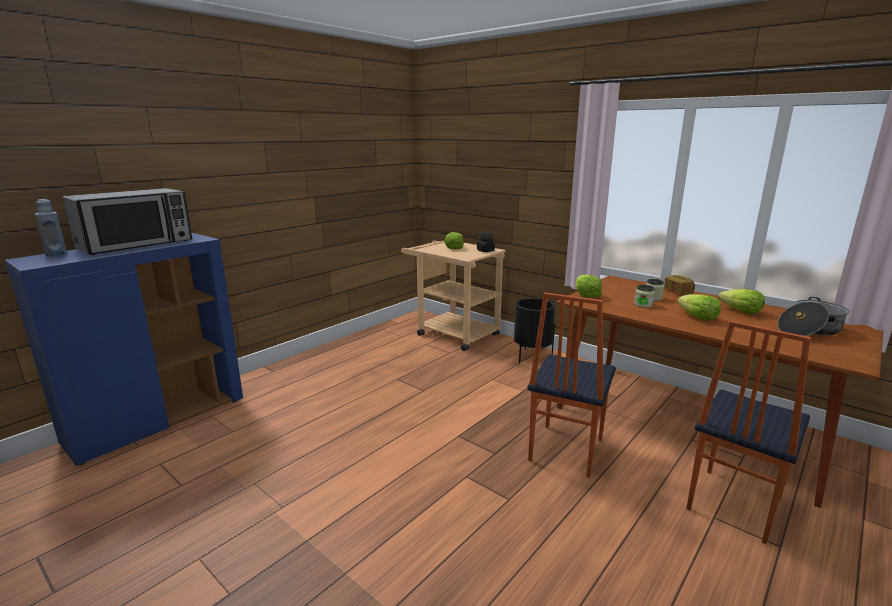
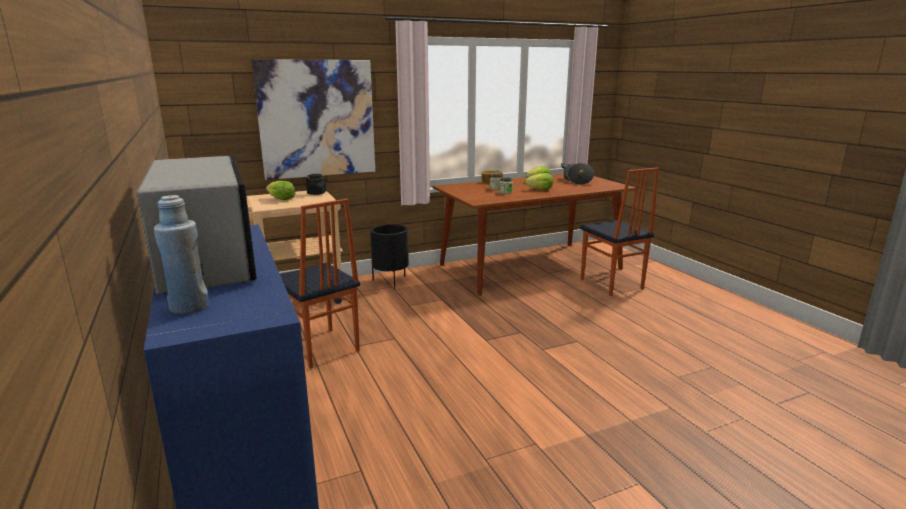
camera: 65 degrees left, 0 degrees up
(508, 184) = (317, 119): none -> picture
(564, 450) = (533, 308): chair -> chair (320, 348)
(586, 295) = (470, 198): lettuce -> none

